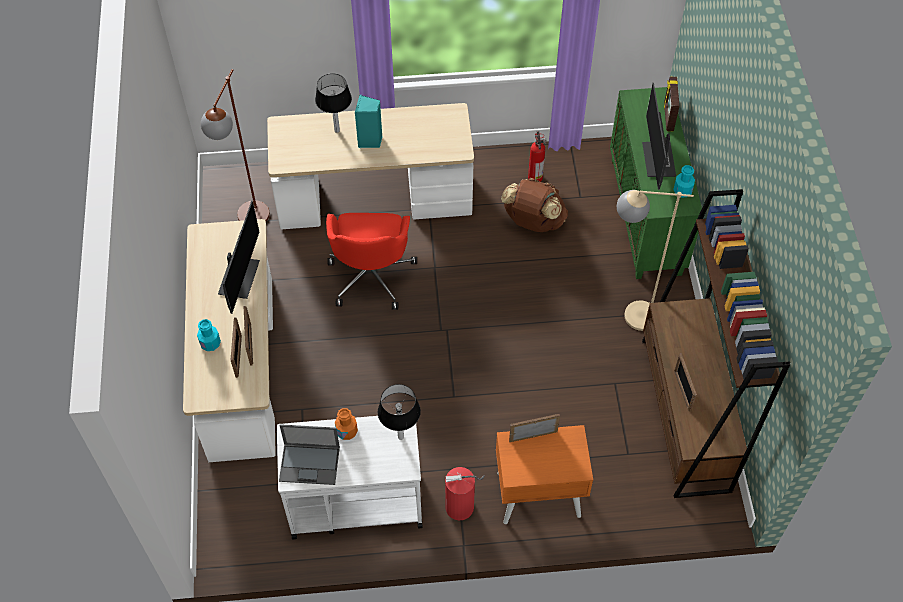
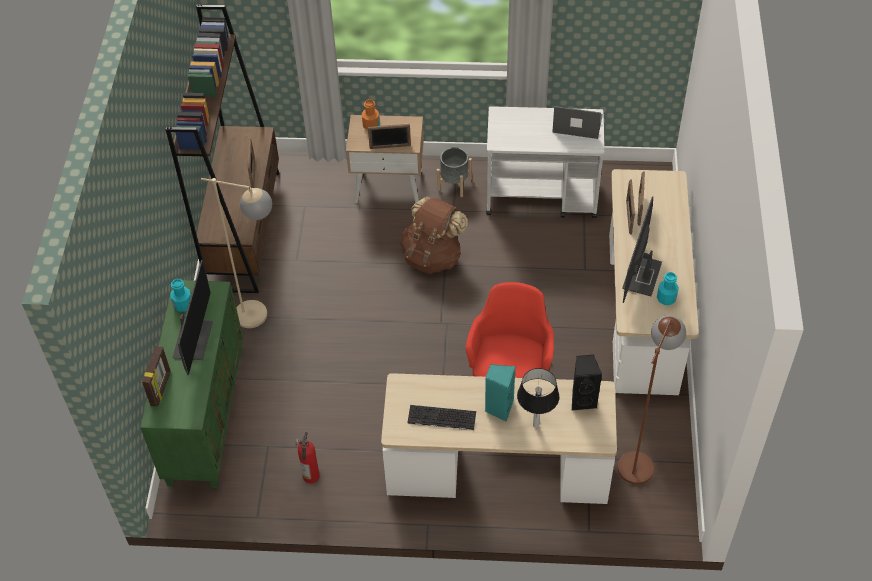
camera: 170 degrees left, 5 degrees down
(210, 343) = (666, 221): turquoise bottle -> turquoise bottle (666, 298)
(296, 155) = (583, 400): none -> black speaker
(347, 431) = (545, 142): orange bottle -> orange bottle (371, 125)
(400, 437) = (501, 134): table lamp -> none
(419, 127) = (441, 418): none -> keyboard
(461, 506) = (454, 184): fire extinguisher -> grey planter
(533, 221) = (327, 423): brown backpack -> brown backpack (432, 256)
(538, 494) = (389, 186): orange nightstand -> beige nightstand

